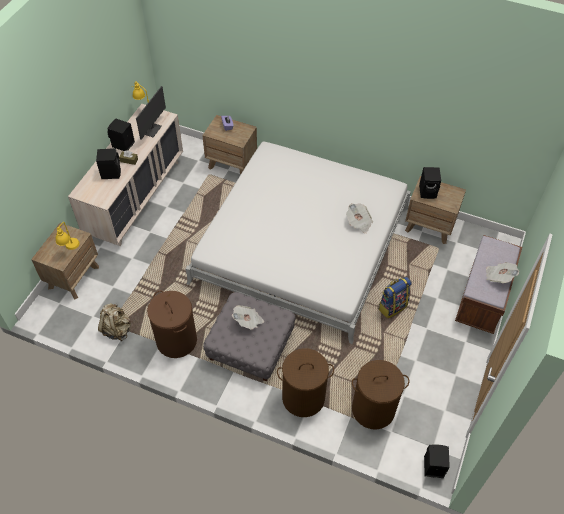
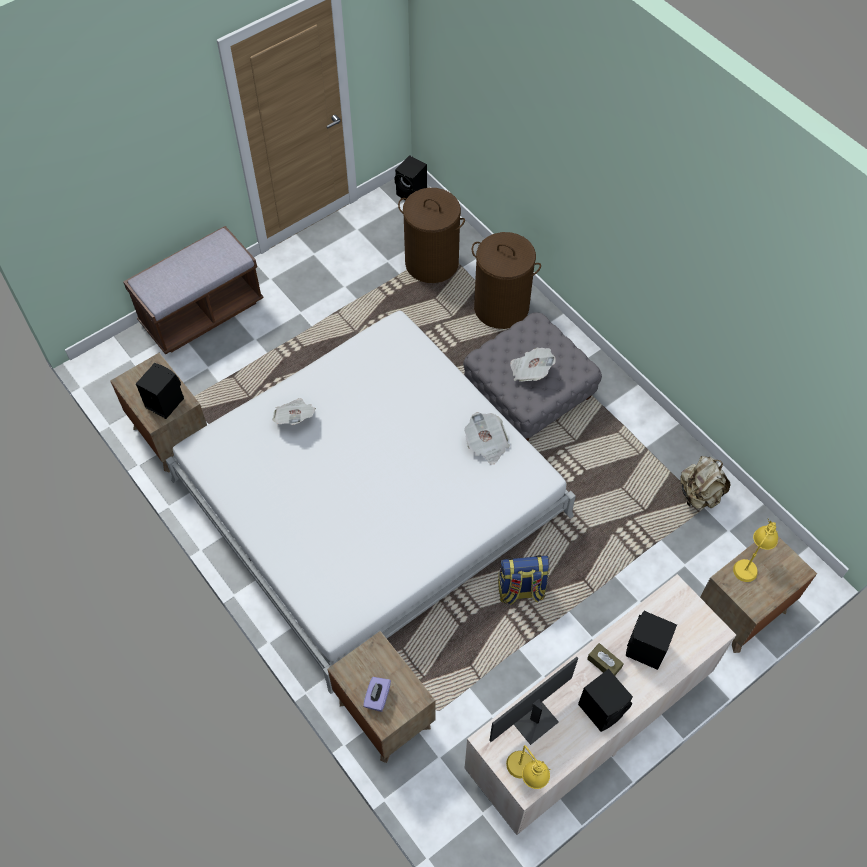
camera: 150 degrees left, 5 degrees up
(176, 340) = (623, 441): brown laundry basket -> none
(392, 306) = (319, 355): backpack -> backpack (520, 591)
(499, 276) = (193, 257): newspaper -> newspaper (486, 444)

